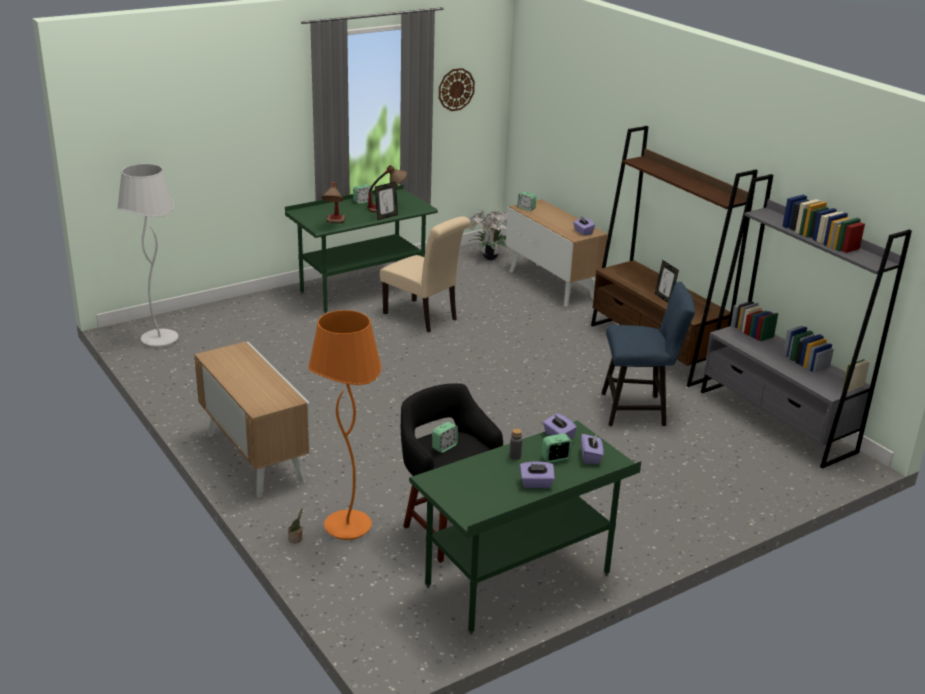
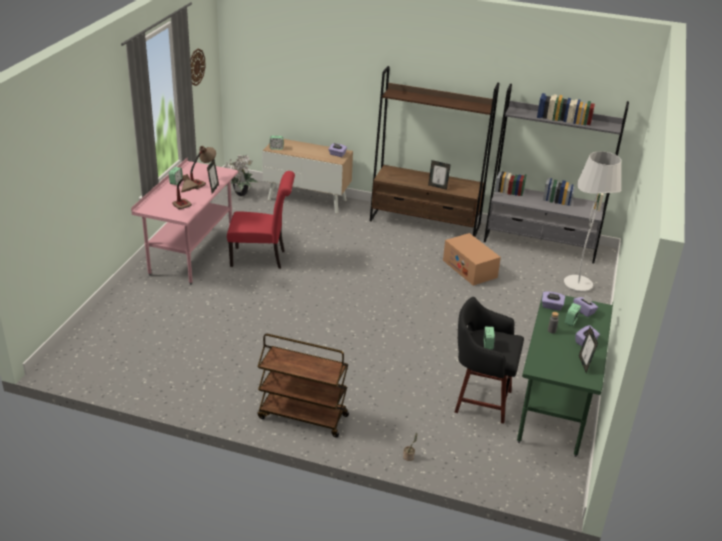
camera: 40 degrees left, 5 degrees up
(160, 340) = (95, 361): white floor lamp -> white floor lamp (577, 284)
(253, 458) = (302, 417): cabinet -> brown cart
(347, 527) = (426, 431): orange floor lamp -> none
(362, 292) = (191, 255): green desk -> pink desk
(424, 317) = (262, 258): beige chair -> red chair
(495, 501) = (584, 364): none -> picture frame
(639, 410) = (469, 269): blue chair -> cardboard box

